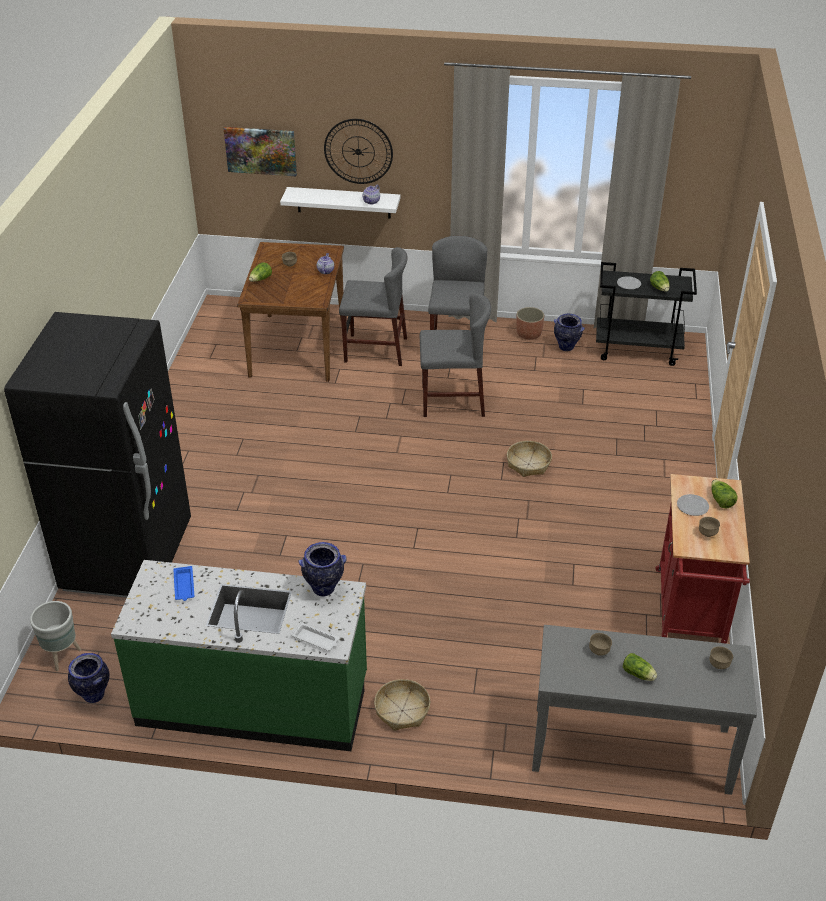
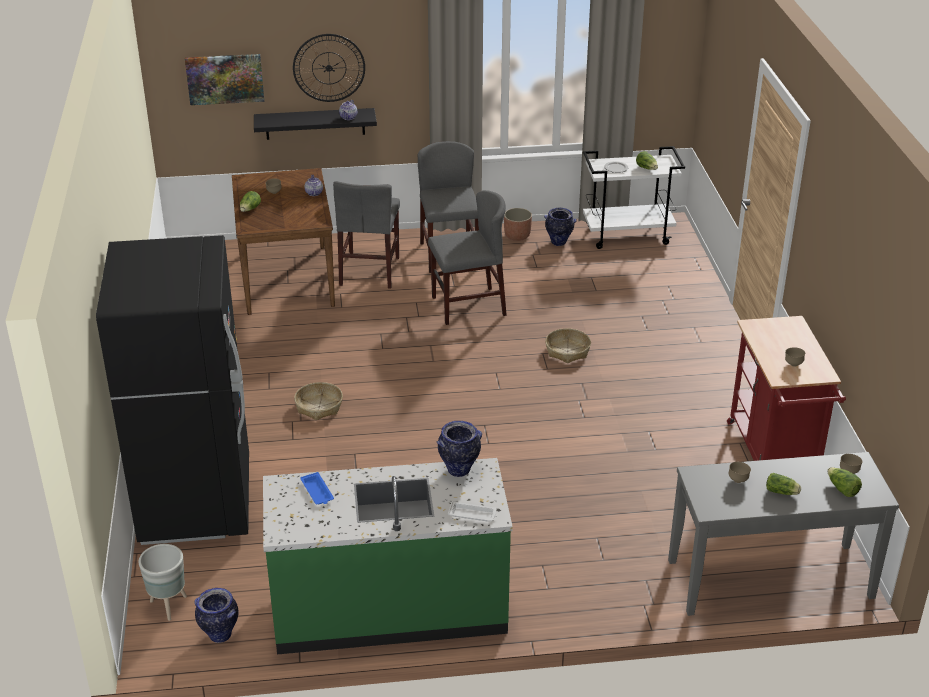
camera: 15 degrees left, 5 degrees down
(343, 202) = (315, 123): white shelf -> black shelf
(375, 350) = (369, 271): grey chair -> grey chair turned 105 degrees clockwise
(402, 710) = (541, 588): basket -> basket (319, 406)
(638, 350) = (628, 235): black cart -> white cart
(693, 506) = (770, 344): plate -> none
(721, 500) = (792, 335): lettuce -> lettuce (842, 489)

